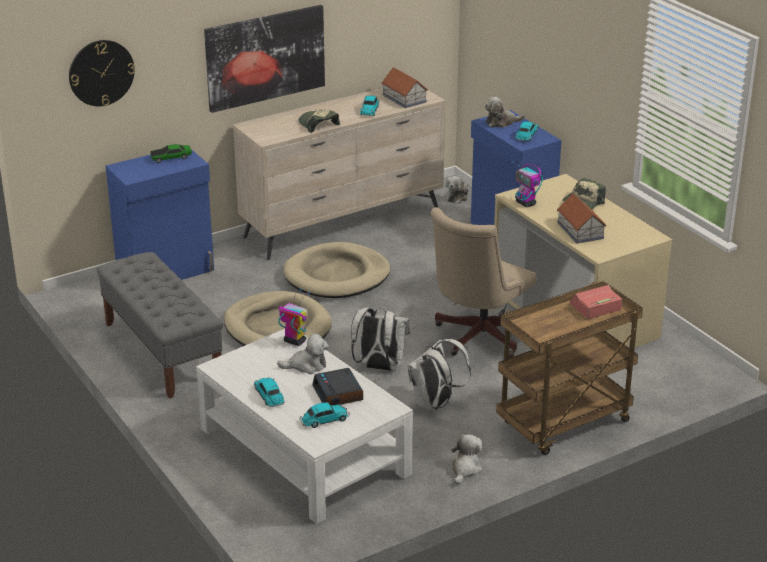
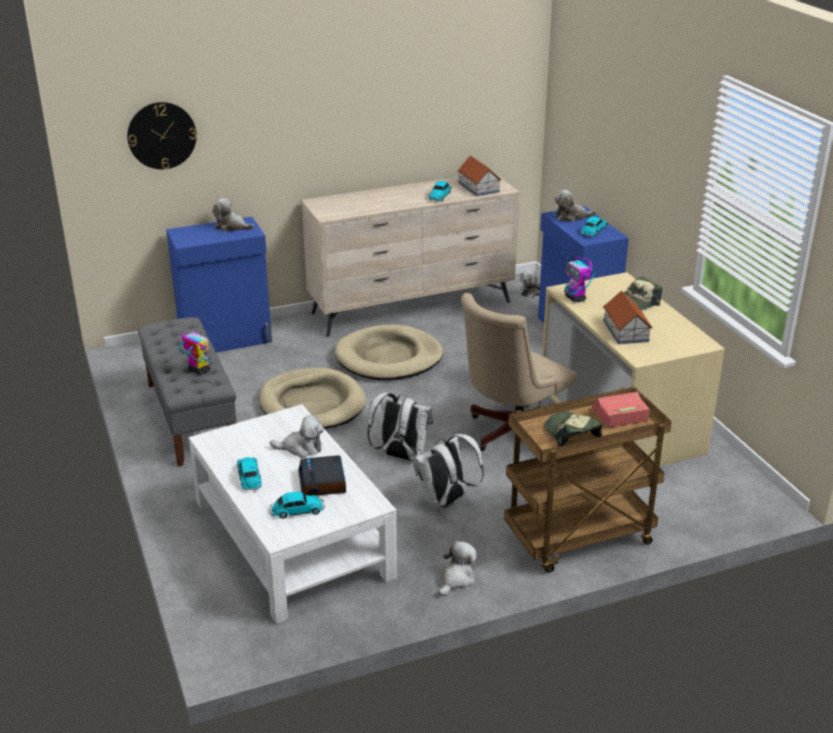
camera: 10 degrees right, 0 degrees up
(171, 158) = (231, 227): toy car -> plush toy
(265, 57) = (336, 135): picture -> none
(294, 341) = (299, 421): toy robot -> toy robot (199, 370)
(318, 124) = (384, 205): cap -> cap (571, 433)

